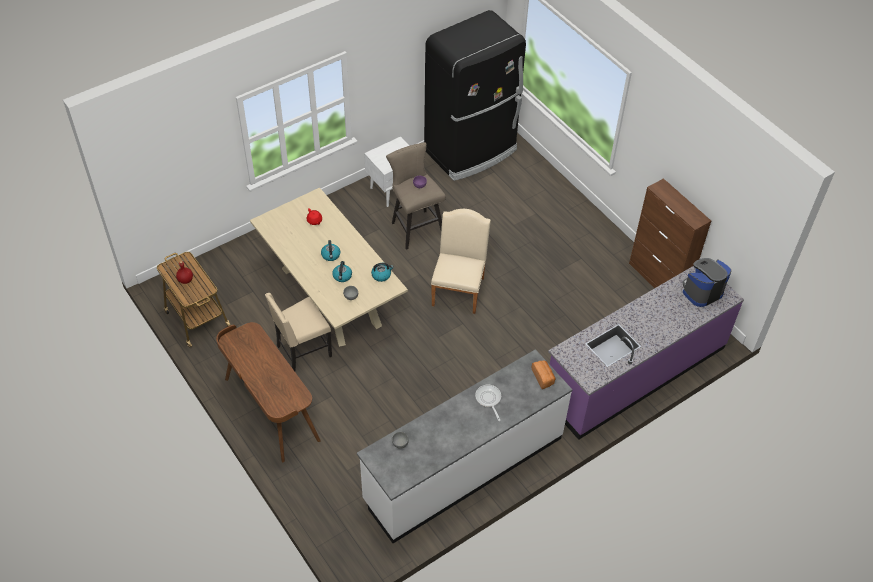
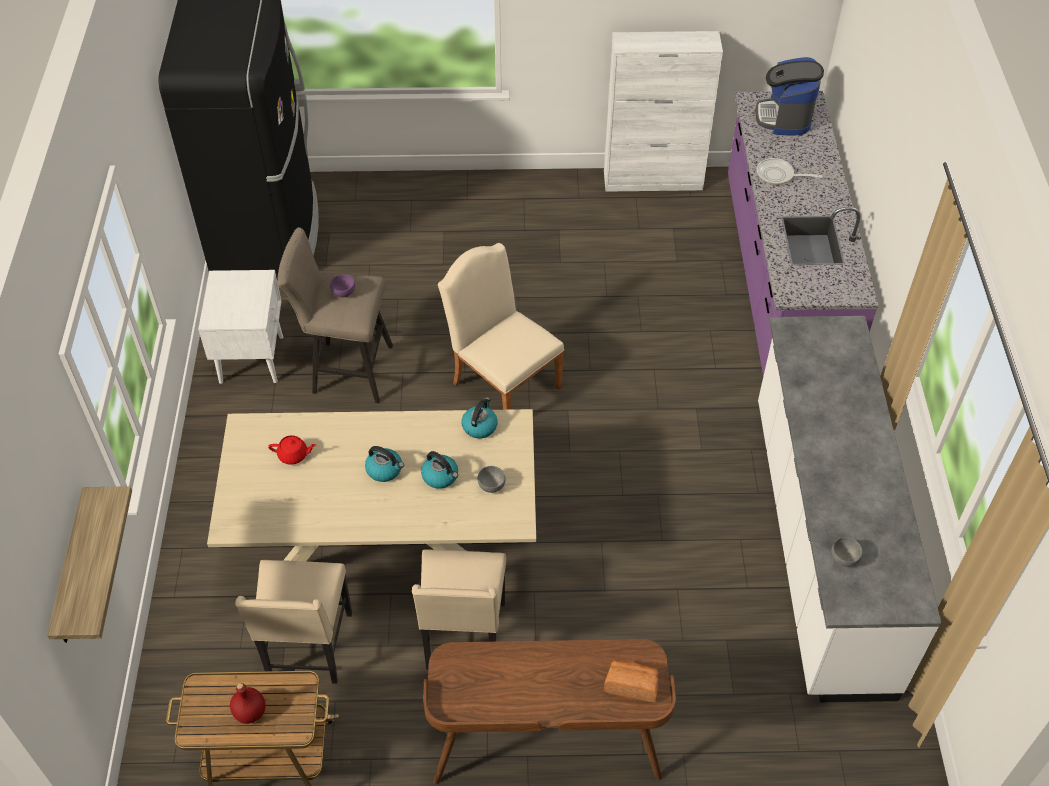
camera: 55 degrees left, 0 degrees up
(181, 176) = (71, 571): none -> shelf
(258, 299) = (308, 648): none -> beige chair
(488, 399) = (826, 412): frying pan -> frying pan (778, 175)
(543, 377) = (826, 334): bread -> bread (631, 685)
(658, 280) = (653, 180): brown cabinet -> white cabinet

